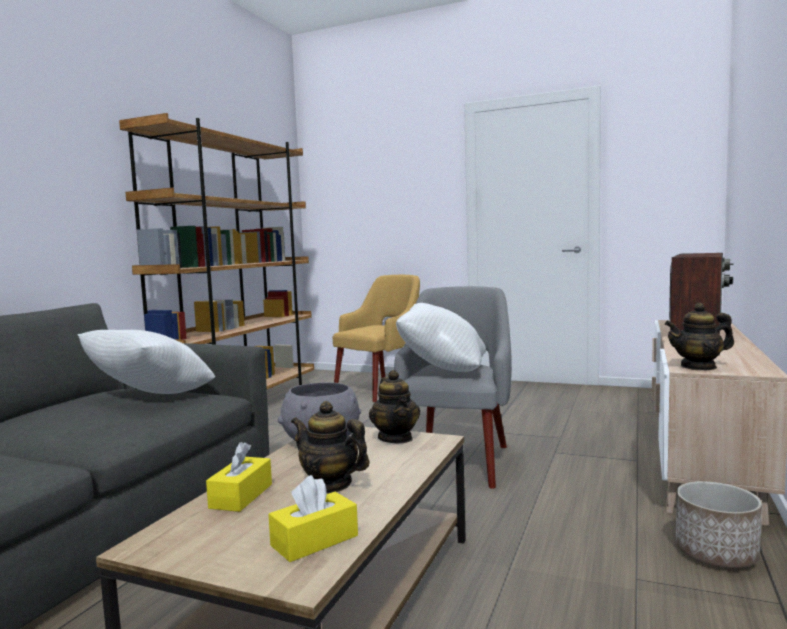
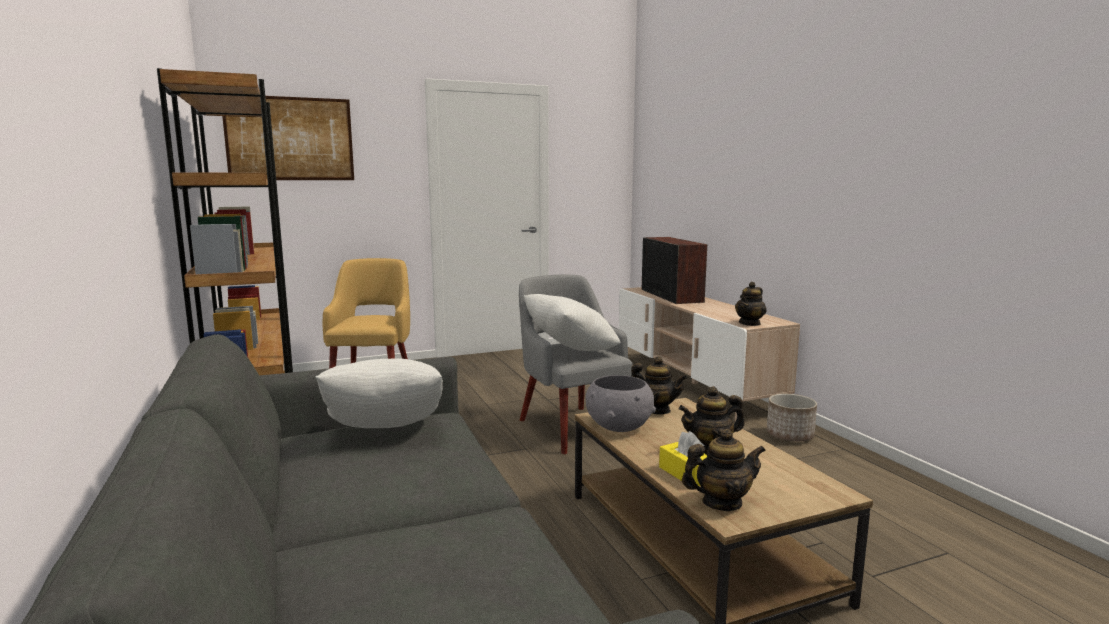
camera: 45 degrees left, 5 degrees up
(185, 530) = (721, 503): none -> teapot
(314, 540) = (791, 477): yellow tissue box -> none
(354, 174) = (290, 139): none -> picture

